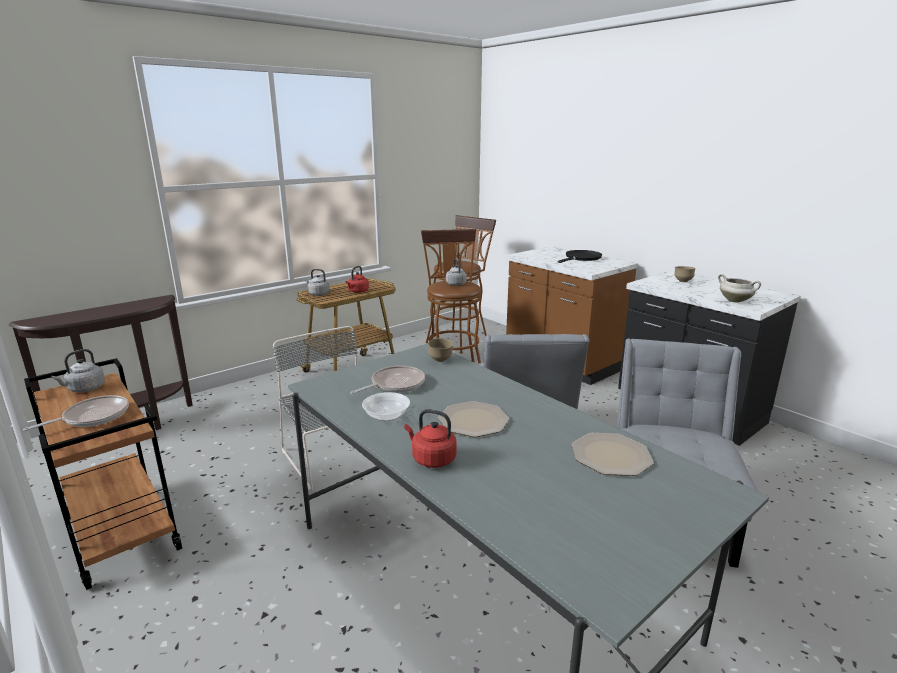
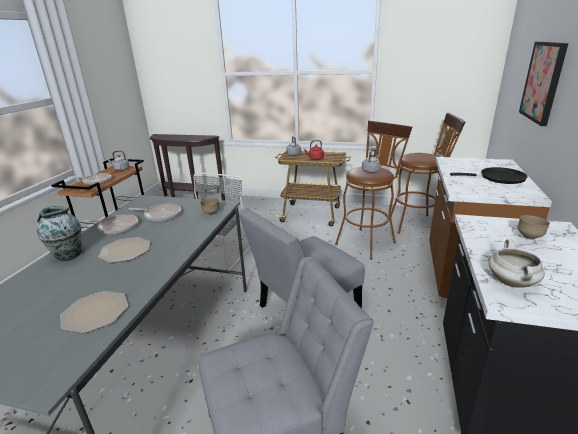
camera: 55 degrees right, 5 degrees up
(386, 416) = (116, 227): bowl -> frying pan
(431, 459) = (68, 255): red kettle -> vase
(573, 175) = (543, 82): none -> picture

